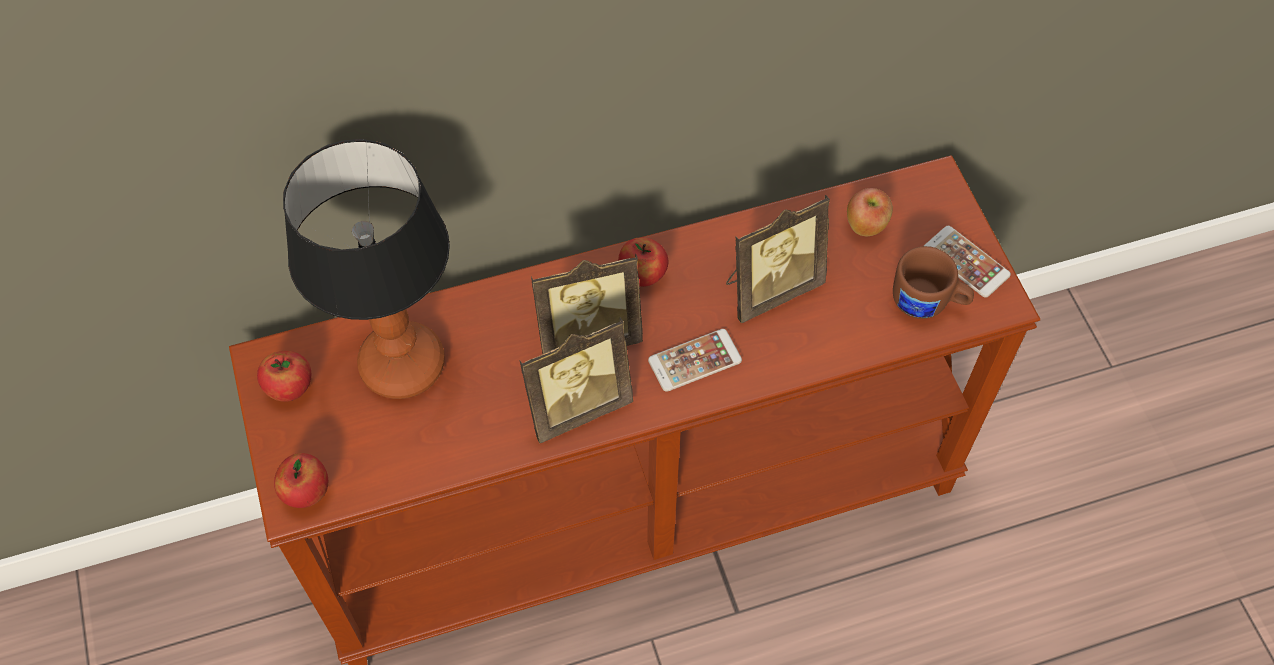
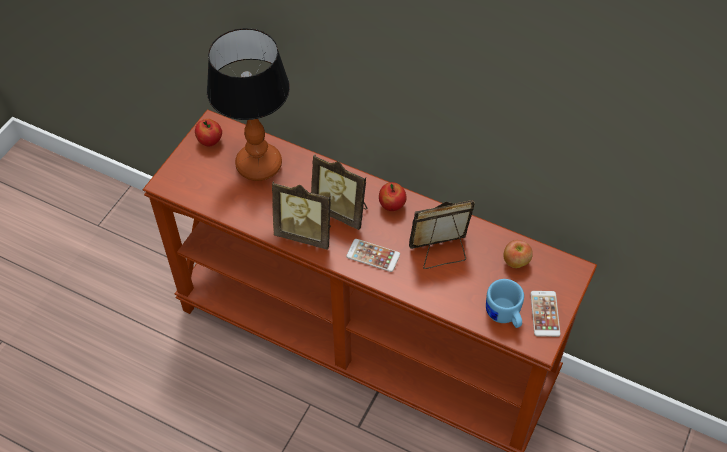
camera: 45 degrees right, 5 degrees down
(306, 492) = (173, 183): apple -> none
(770, 288) = (440, 253): picture frame -> picture frame turned 150 degrees clockwise
(927, 303) = (504, 316): brown mug -> blue mug

